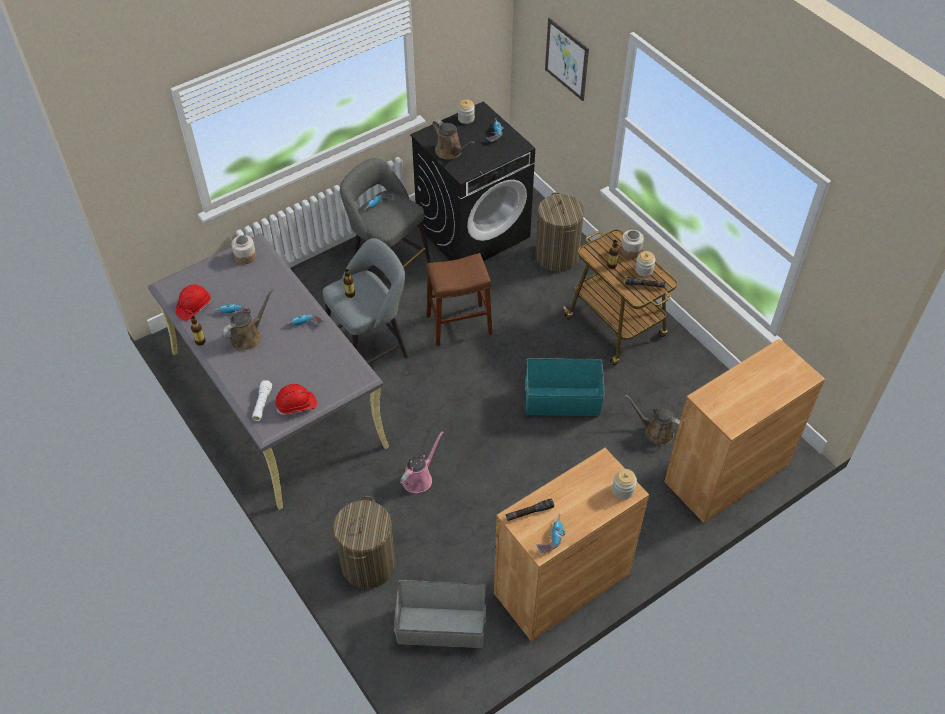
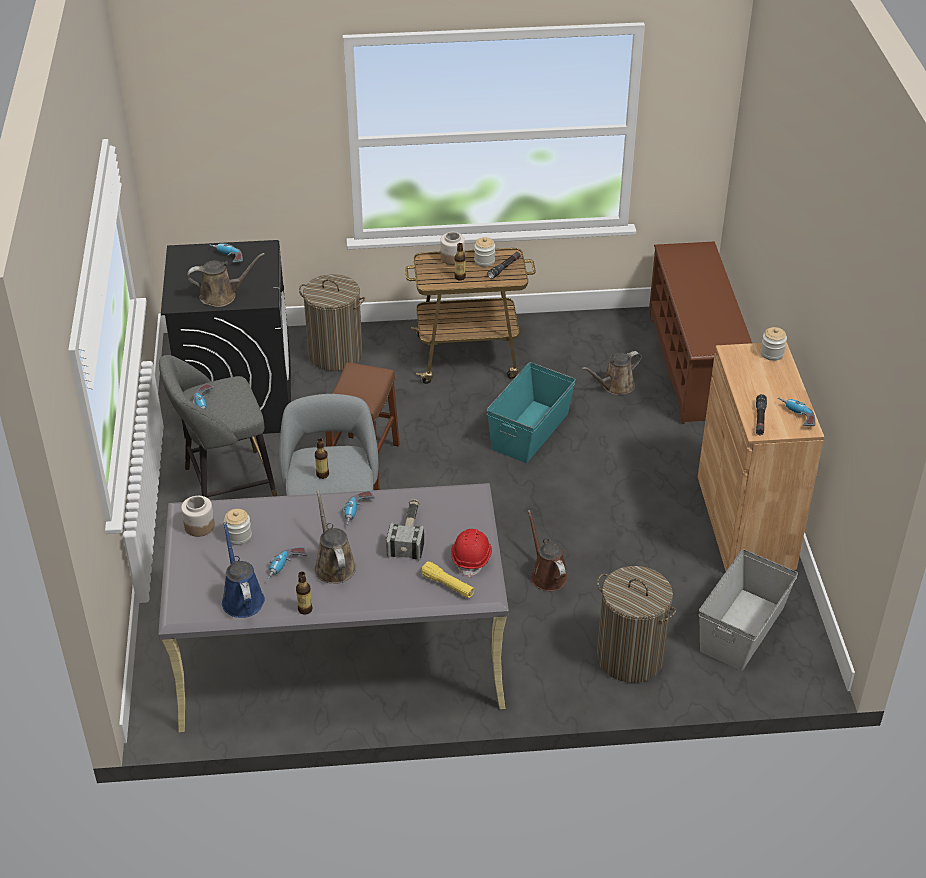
camera: 60 degrees left, 10 degrees down
(194, 307) = (242, 598): red hard hat -> blue watering can
(262, 404) = (448, 585): white flashlight -> yellow flashlight
(299, 361) = (409, 534): none -> hammer
(419, 478) = (547, 574): pink watering can -> brown watering can
(466, 119) = (181, 266): jar -> jar (239, 536)
(566, 59) = (244, 130): picture -> none
(726, 473) = (694, 364): brown cabinet -> brown shoe rack

